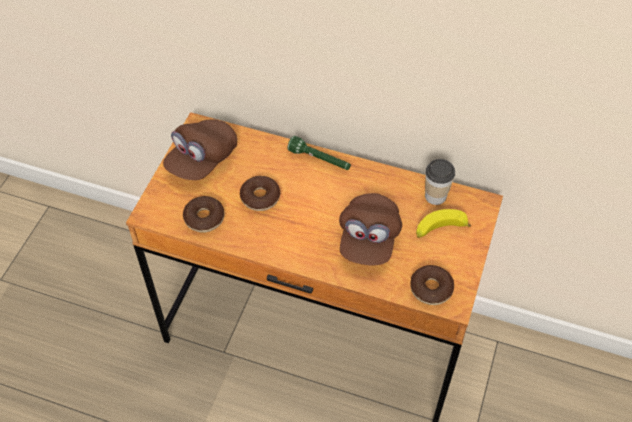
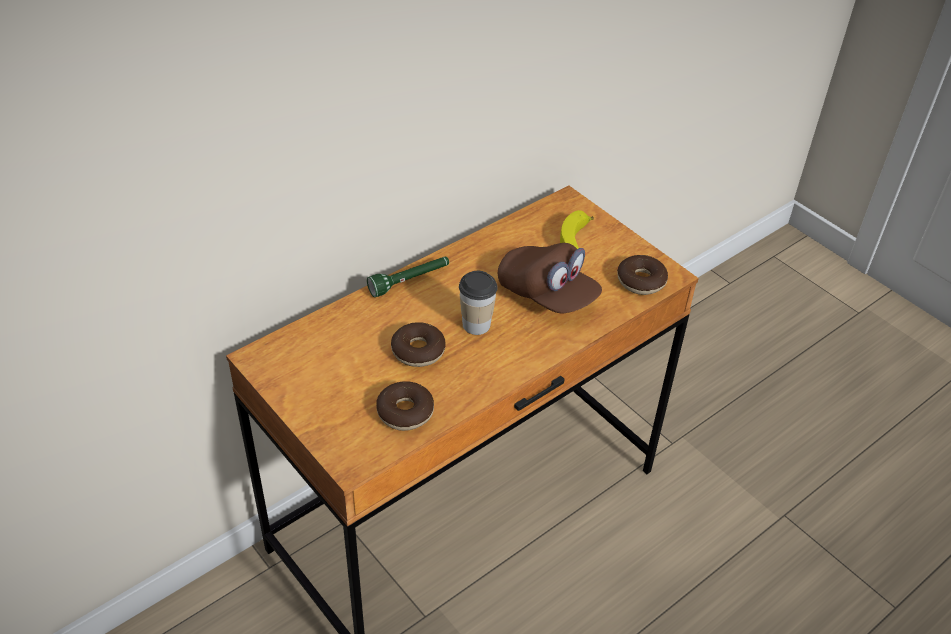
camera: 60 degrees left, 10 degrees down
(202, 160) = (314, 376): brown cap -> none
(435, 196) = (532, 225): cup -> cup (476, 324)

